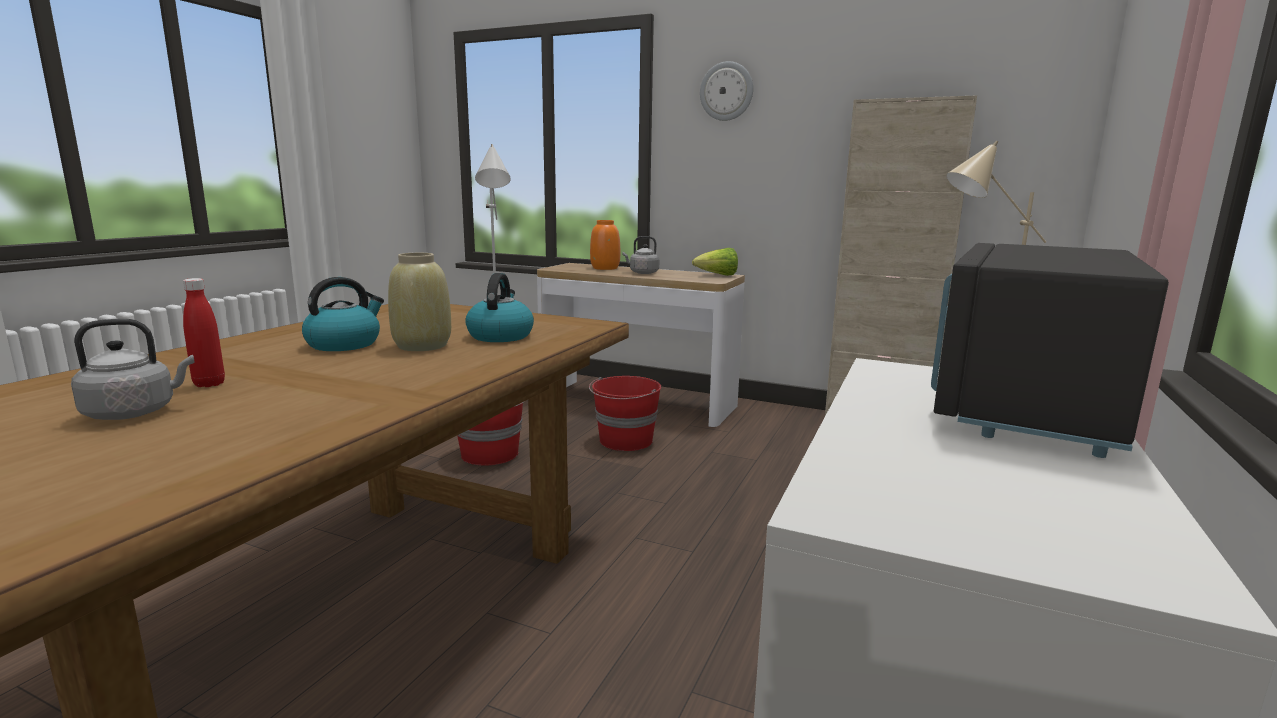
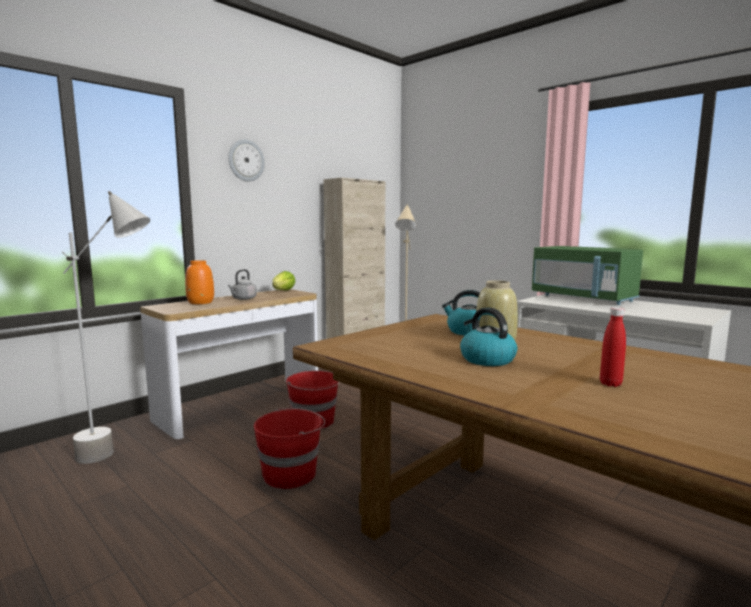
camera: 70 degrees left, 5 degrees down
(135, 412) = (685, 394): grey kettle -> none
(1024, 406) = (583, 298): black microwave -> green microwave

